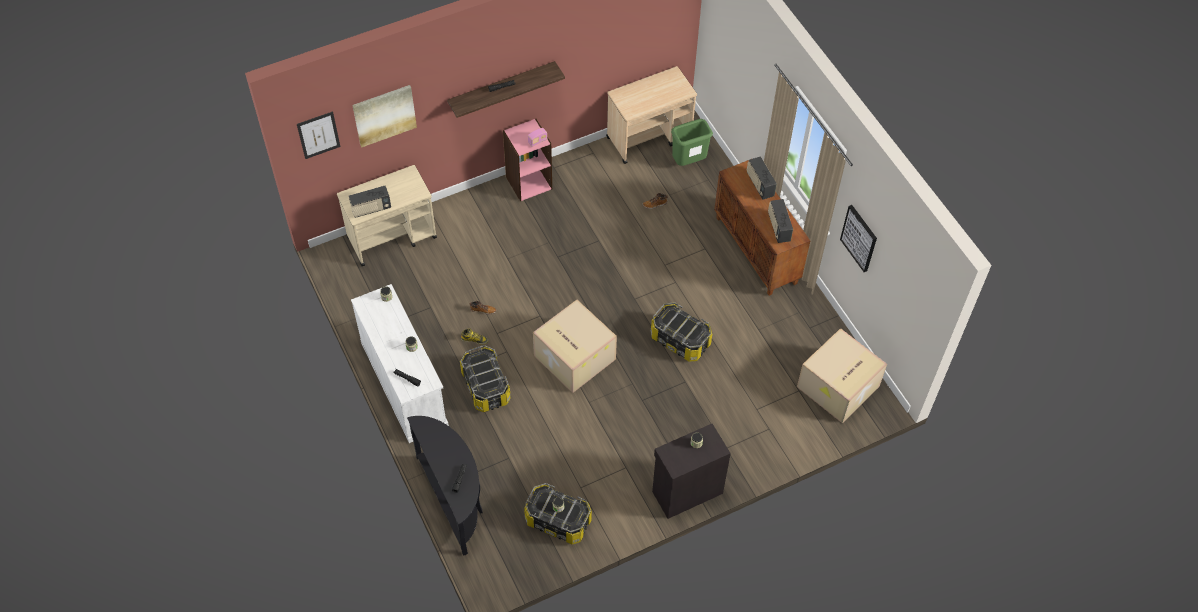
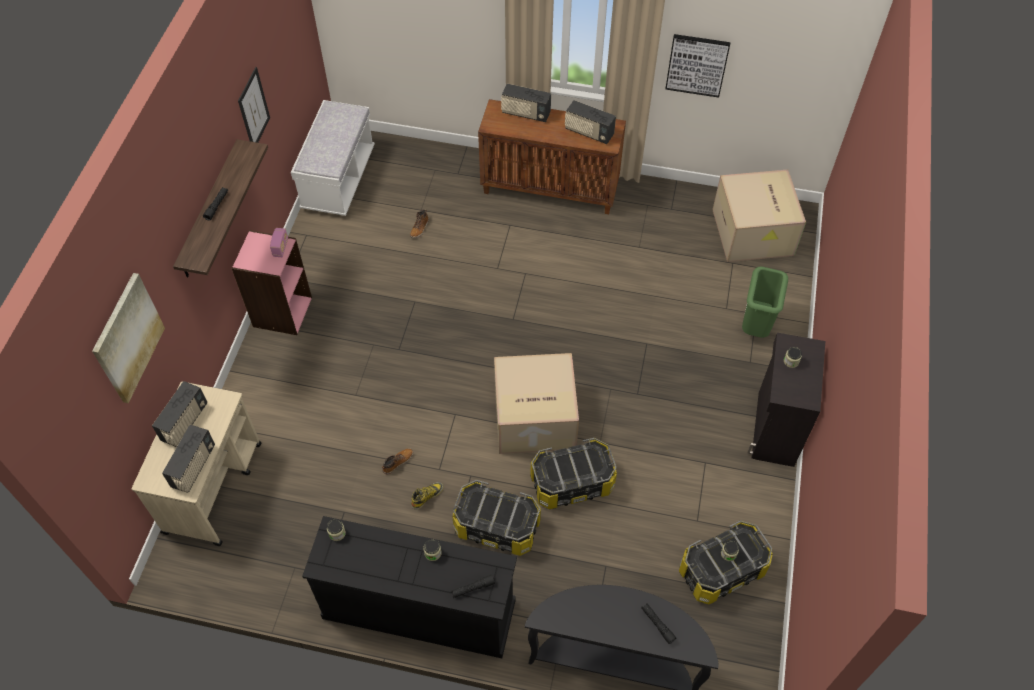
camera: 50 degrees left, 0 degrees up
(318, 135) = (78, 427): picture -> picture (253, 109)
(392, 185) = (185, 423): none -> radio
(403, 383) = (418, 609): white dresser -> black dresser
(649, 137) = (338, 179): beige cart -> white bench
(680, 340) = (595, 314): storage box -> storage box (572, 482)
(689, 162) = (399, 170): green trash can -> green trash can (754, 326)

